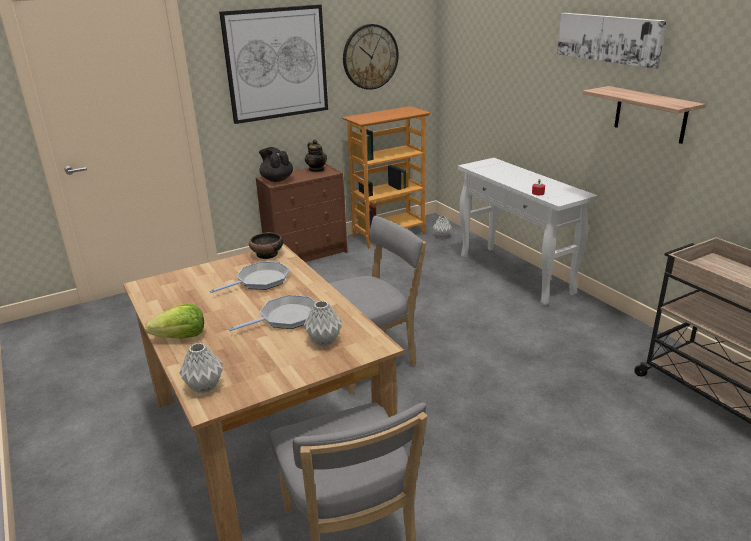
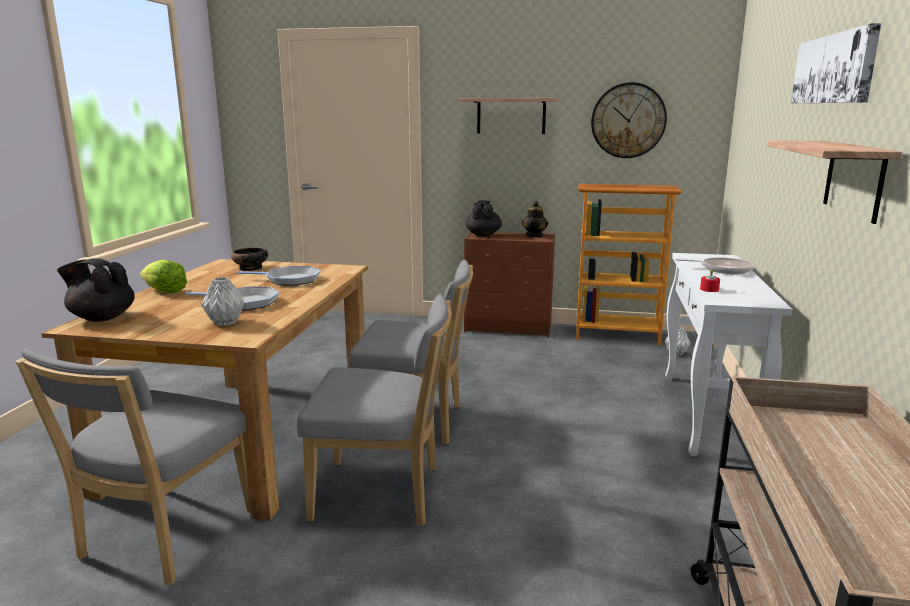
camera: 40 degrees right, 10 degrees down
(204, 386) = (102, 318): grey vase -> black teapot
(267, 254) = (338, 268): bowl -> bowl (250, 268)
(276, 63) = (511, 116): picture -> shelf
(433, 419) = (383, 493): none -> grey chair
(512, 173) = (723, 269): none -> frying pan

